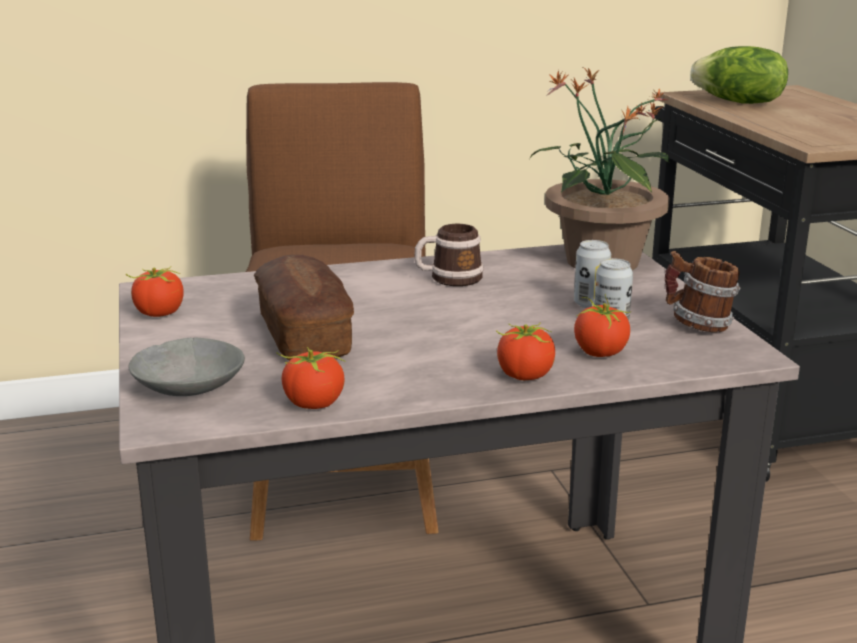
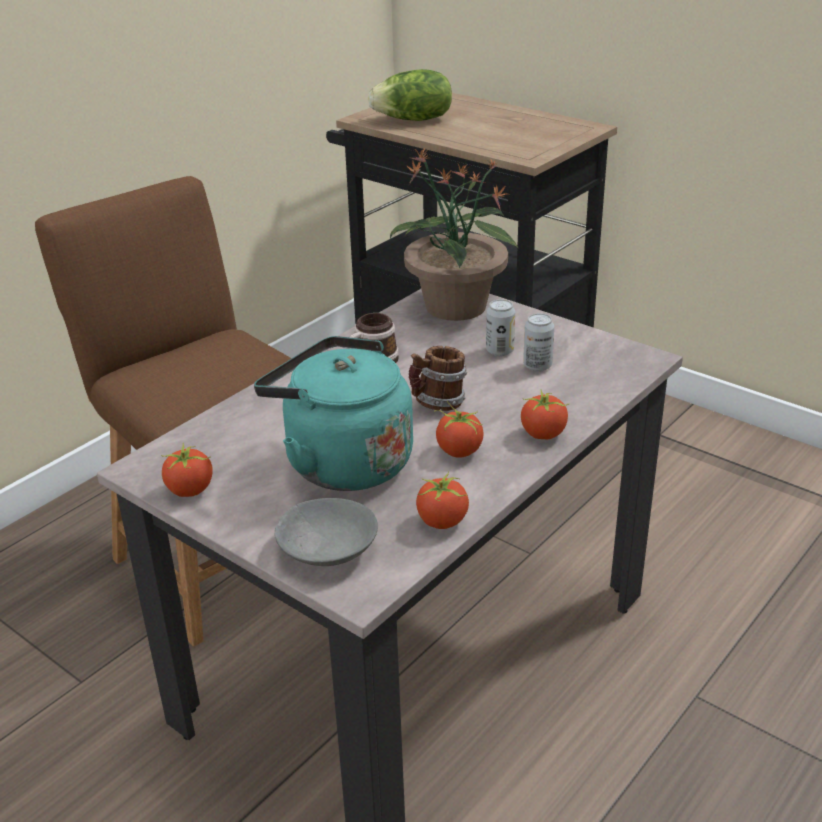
camera: 35 degrees left, 10 degrees up
(304, 335) = (342, 462): bread -> turquoise kettle
(600, 353) = (562, 393): tomato -> tomato (459, 451)
(698, 325) = (588, 344): mug -> mug (437, 404)

